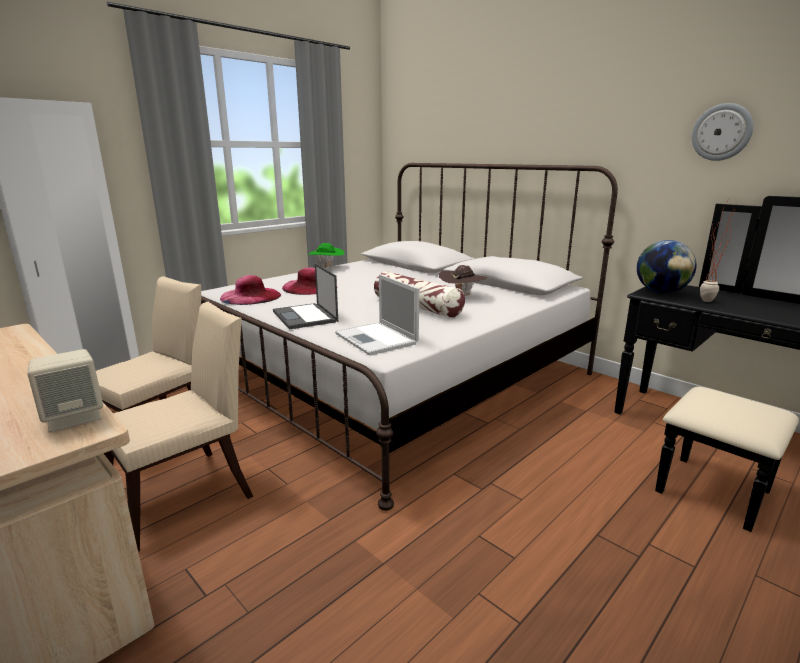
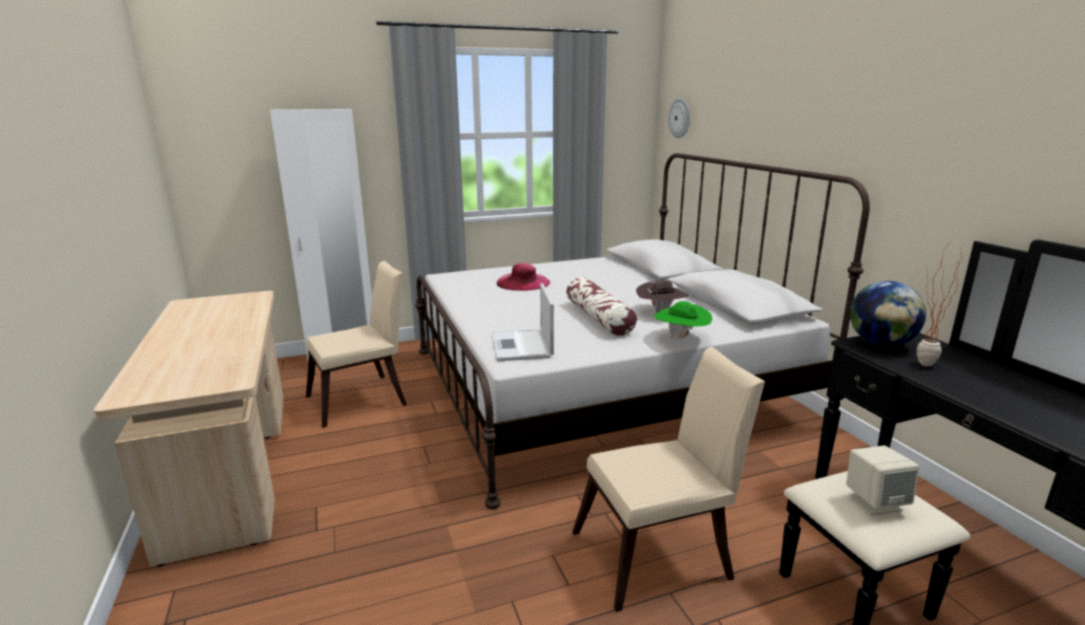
camera: 25 degrees right, 0 degrees up
(74, 417) = (233, 371): beige speaker -> beige speaker (875, 502)
(188, 494) = (353, 451): beige chair -> beige chair (660, 553)
(250, 296) = (463, 285): pink hat -> none
(305, 317) = (486, 313): laptop -> none
(326, 268) = (562, 262): green hat -> green hat (681, 338)
(721, 132) = (994, 149): wall clock -> wall clock (680, 118)

